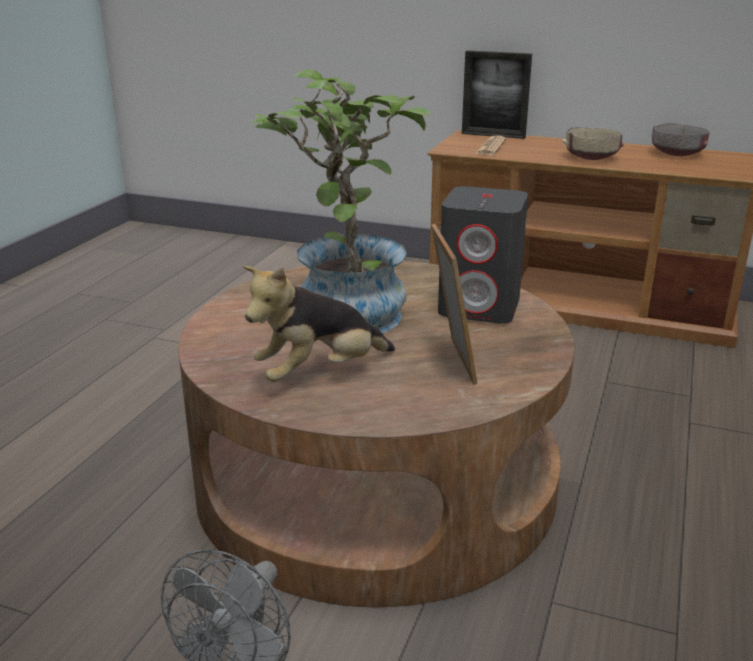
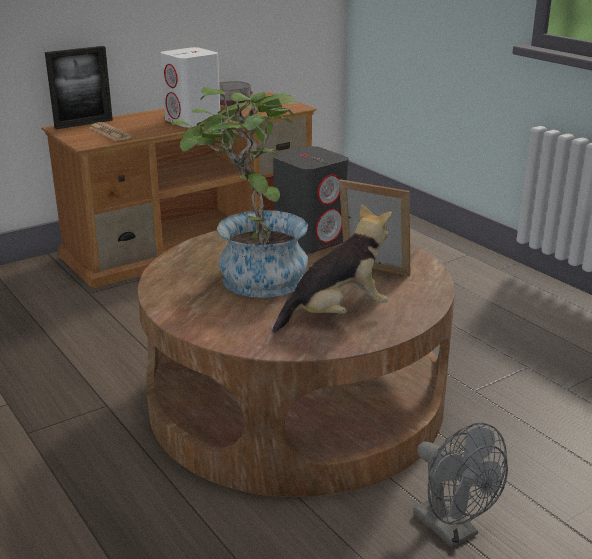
camera: 55 degrees left, 0 degrees up
(319, 373) = (336, 314): plush toy -> plush toy turned 120 degrees counterclockwise
(591, 157) = (193, 121): beige bowl -> white speaker

